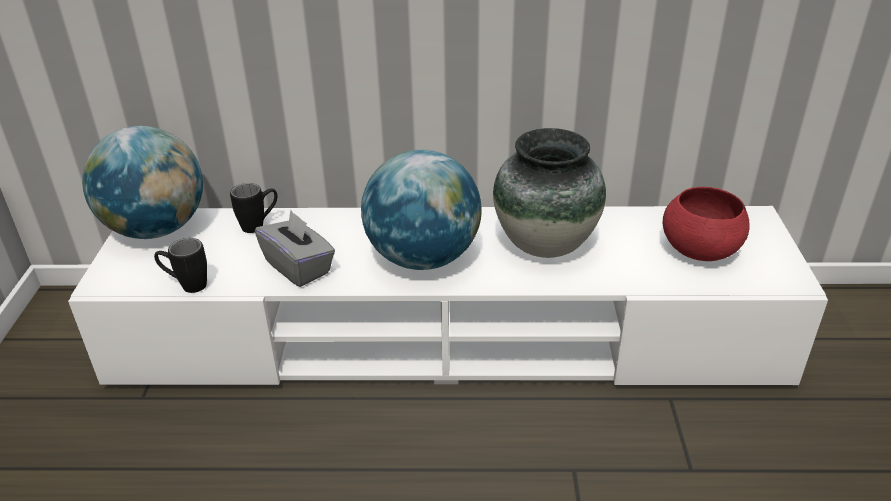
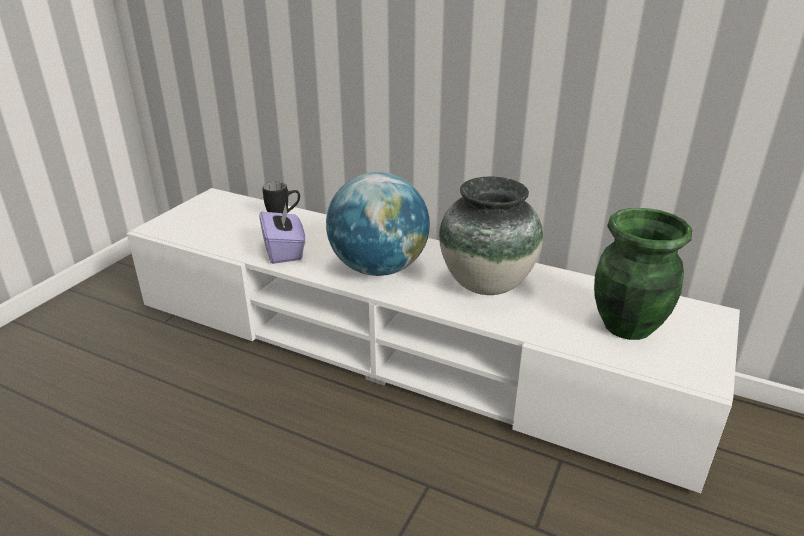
camera: 25 degrees right, 5 degrees down
(157, 229) = (217, 204): globe -> none
(186, 285) = (202, 243): black mug -> none
(299, 267) = (284, 251): grey tissue box -> purple tissue box
(699, 251) = (626, 326): red bowl -> green vase

